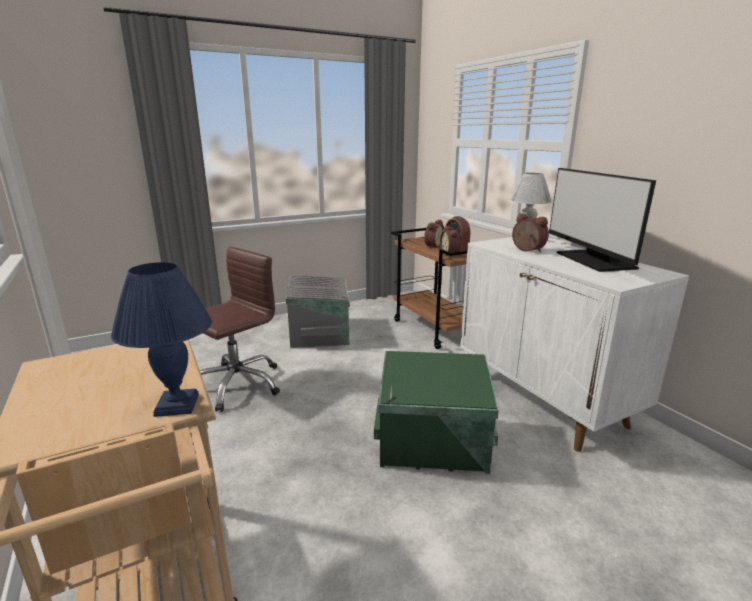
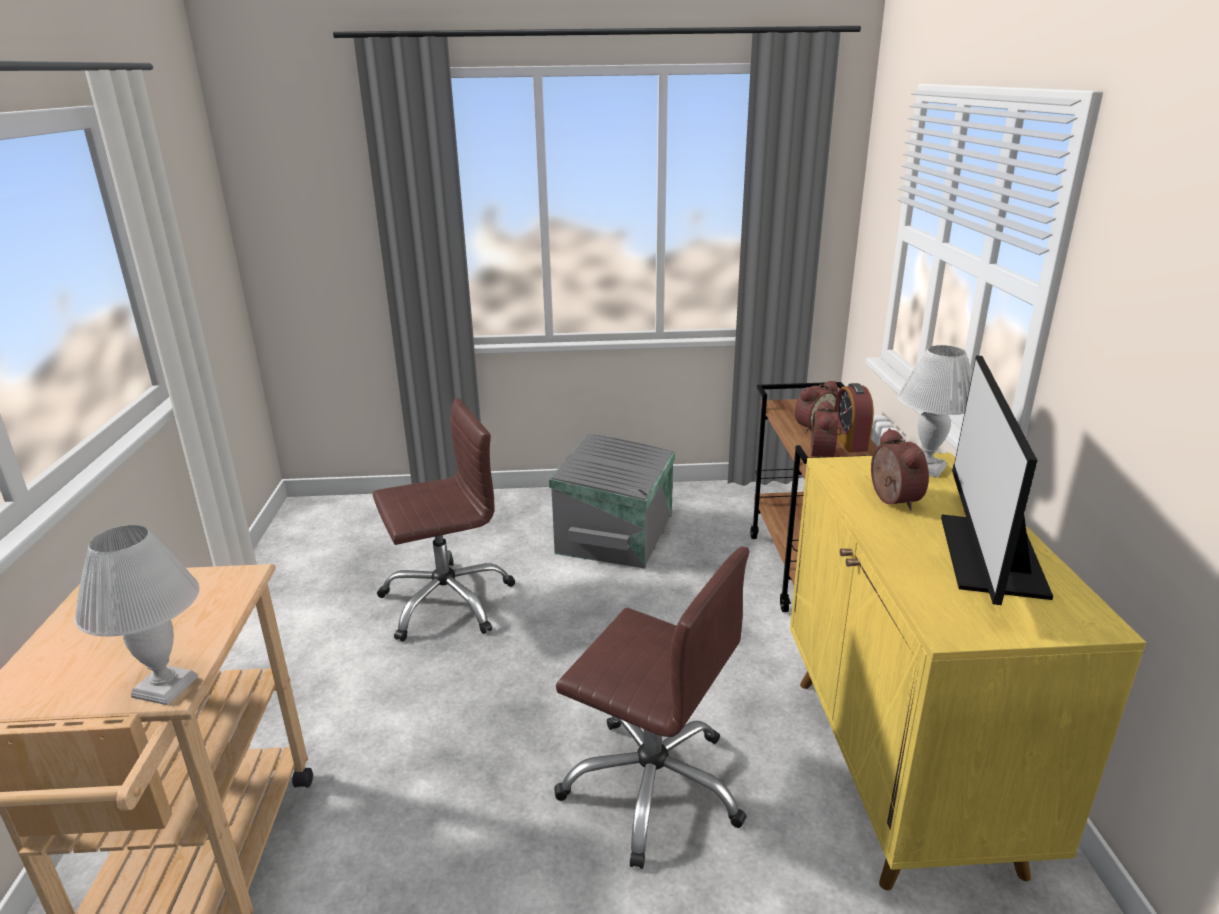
camera: 25 degrees right, 5 degrees up
(176, 404) = (165, 686): blue table lamp -> white table lamp
(434, 442) = (653, 786): green storage box -> brown office chair
(544, 400) = (900, 769): white cabinet -> yellow cabinet

